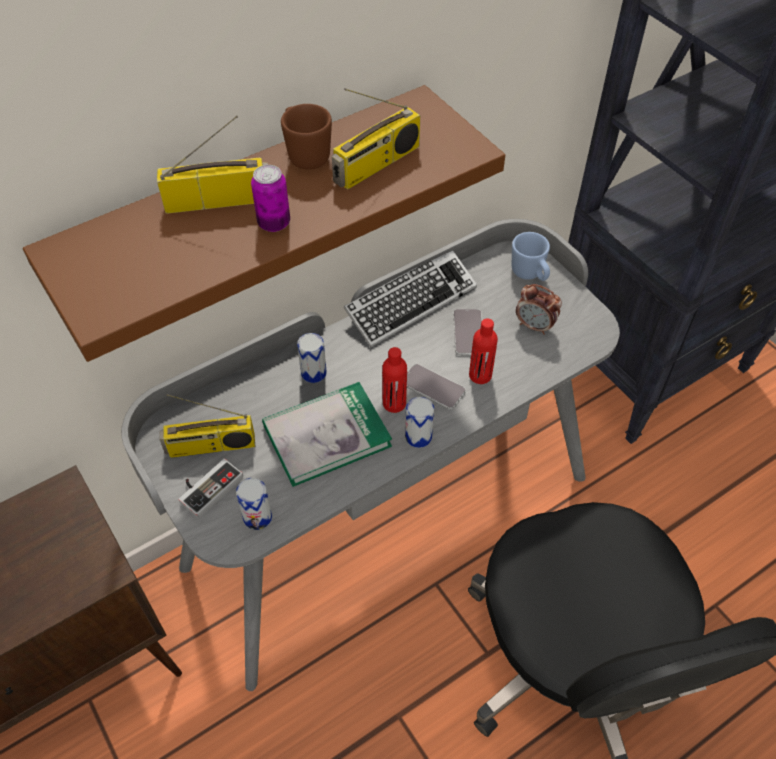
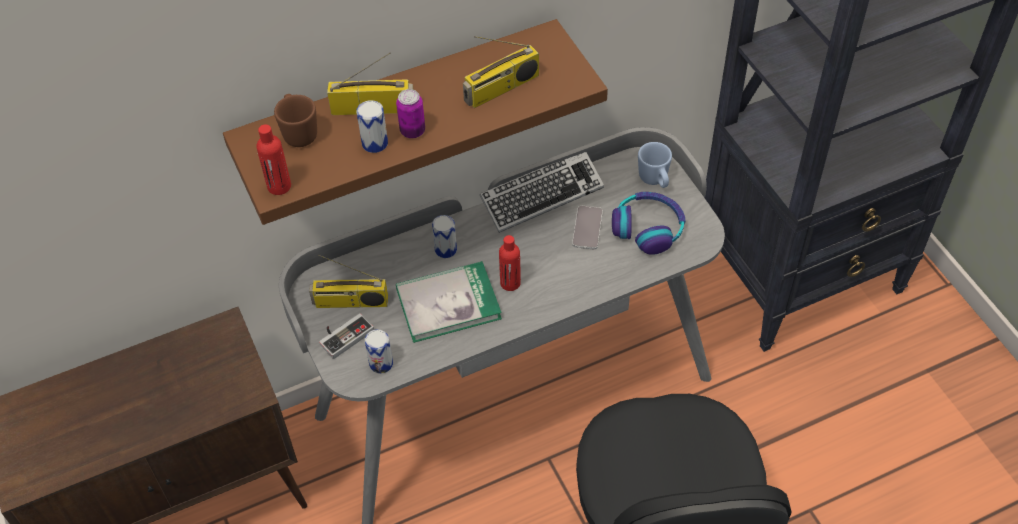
camera: 10 degrees right, 0 degrees up
(305, 154) = (446, 74): brown mug -> brown mug (298, 132)
(418, 436) = (525, 313): can -> can (375, 143)
(433, 387) = (546, 273): phone -> none
(480, 375) = (589, 267): red bottle -> red bottle (279, 186)
(534, 326) = (648, 228): alarm clock -> headphones

